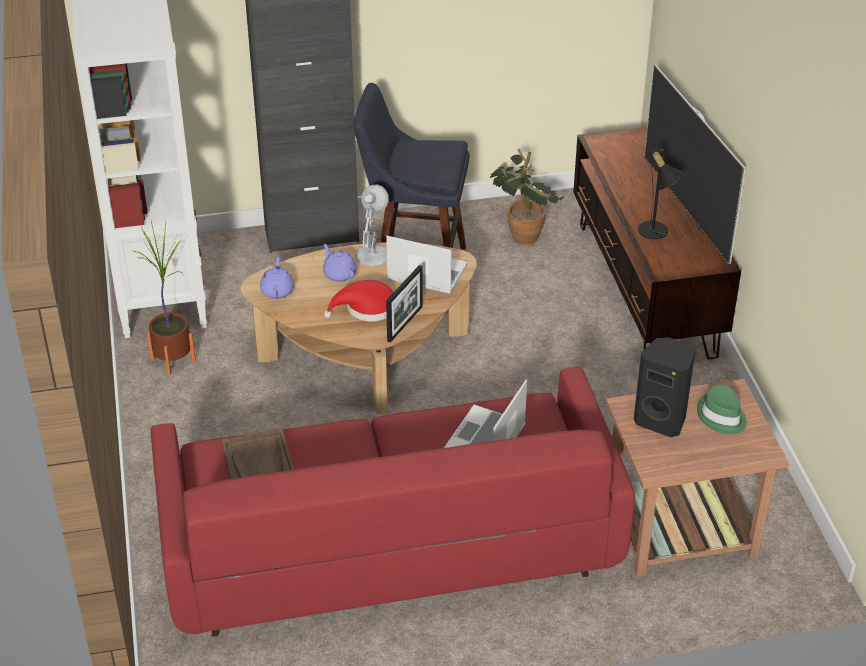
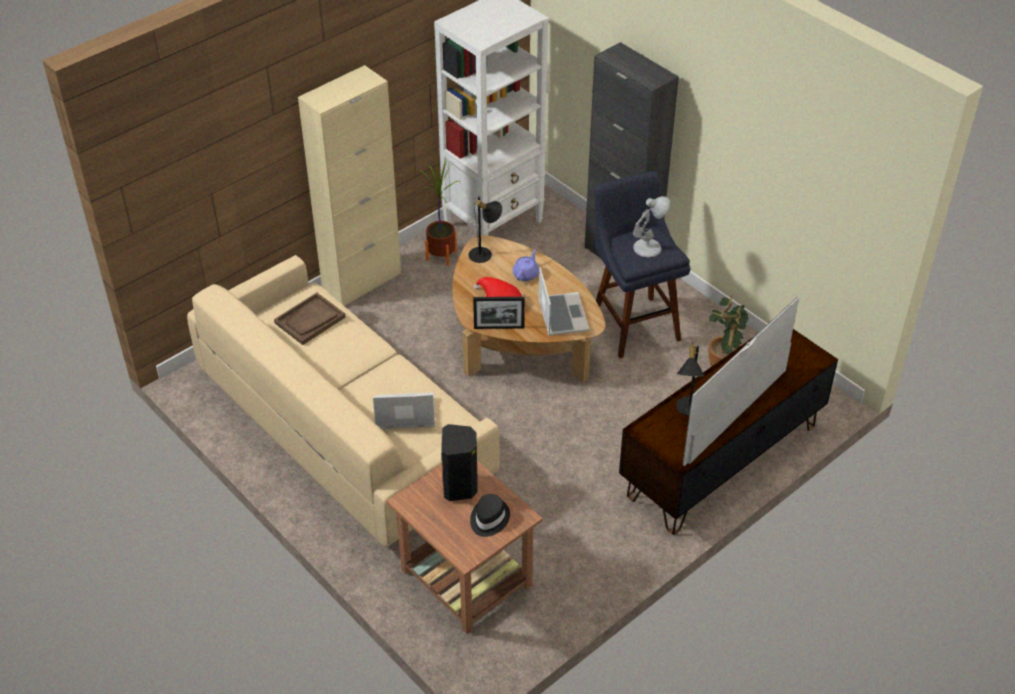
camera: 60 degrees right, 5 degrees up
(150, 441) = (362, 282): none -> beige cabinet
(277, 290) = (484, 254): purple teapot -> black table lamp
(373, 254) = (561, 281): white table lamp -> white table lamp (648, 247)
(387, 545) = (346, 430): red sofa -> beige sofa
(721, 416) = (488, 519): green hat -> black hat

